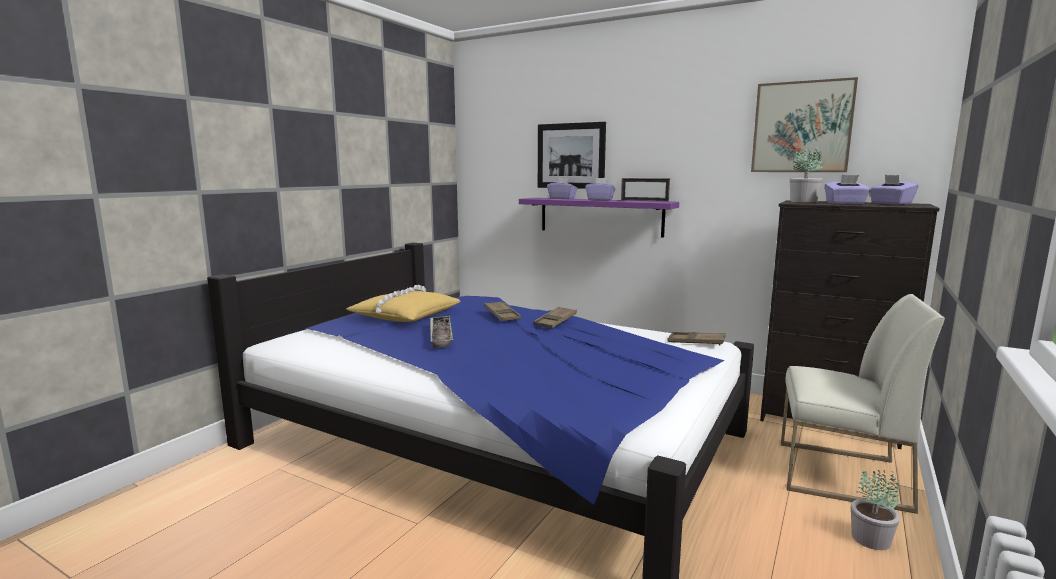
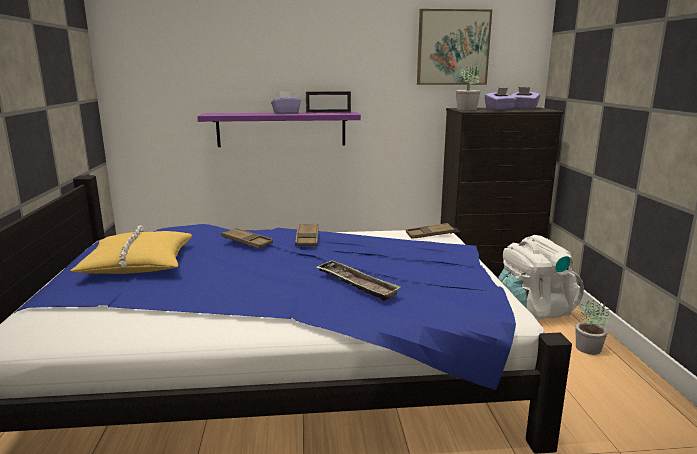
camera: 35 degrees left, 5 degrees up
(441, 335) = (224, 276): tray -> tray (356, 284)
(562, 198) = (243, 113): purple tissue box -> none
(570, 156) = (245, 69): picture -> none
(840, 475) = (532, 311): white chair -> white backpack

